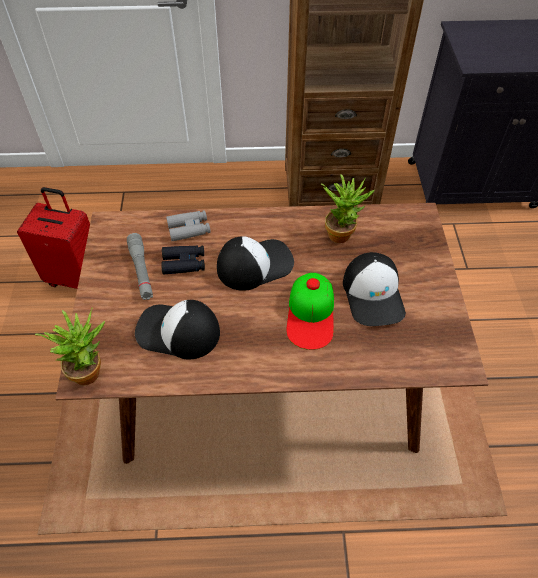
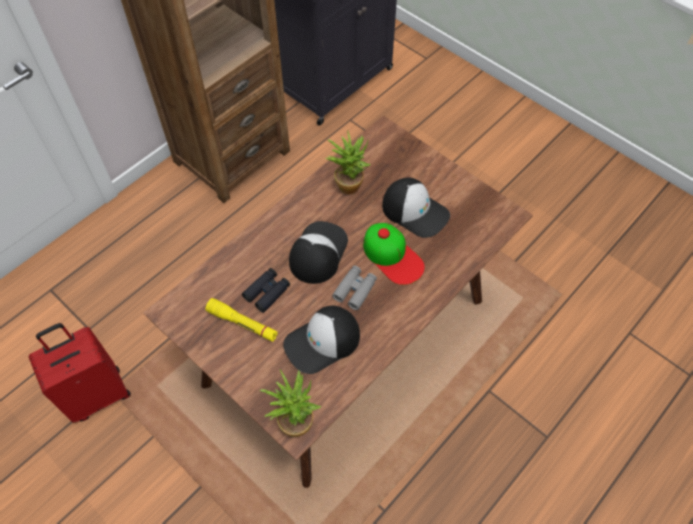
camera: 45 degrees left, 5 degrees up
(141, 271) = (242, 323): grey flashlight -> yellow flashlight
(189, 229) = (239, 265): grey binoculars -> grey binoculars (355, 290)

